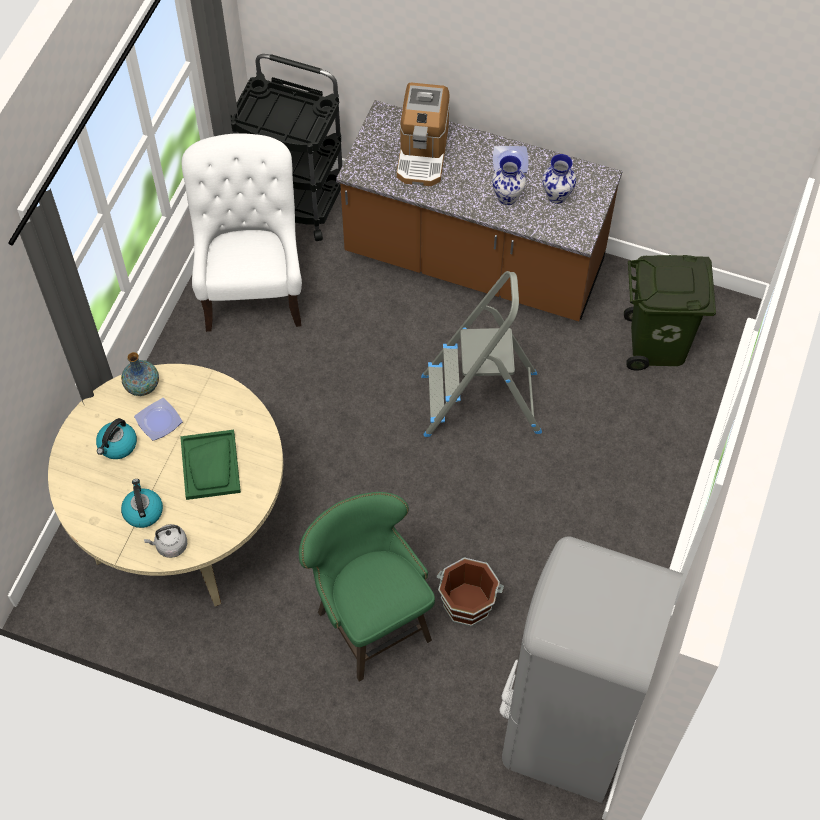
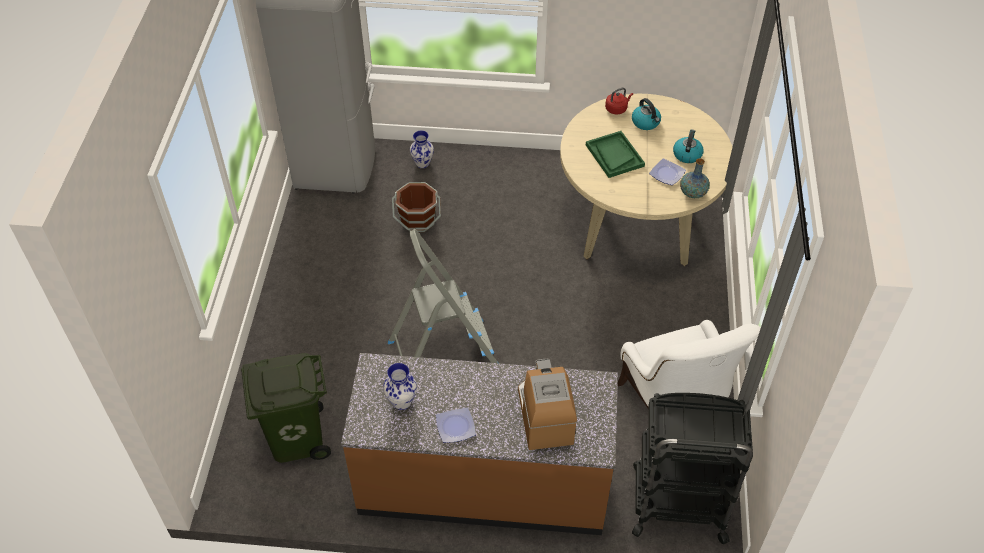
camera: 165 degrees right, 10 degrees down
(170, 546) = (617, 109): grey kettle -> red kettle
(371, 621) = (481, 197): green stool -> none
(507, 197) = (449, 389): vase -> vase (422, 163)

